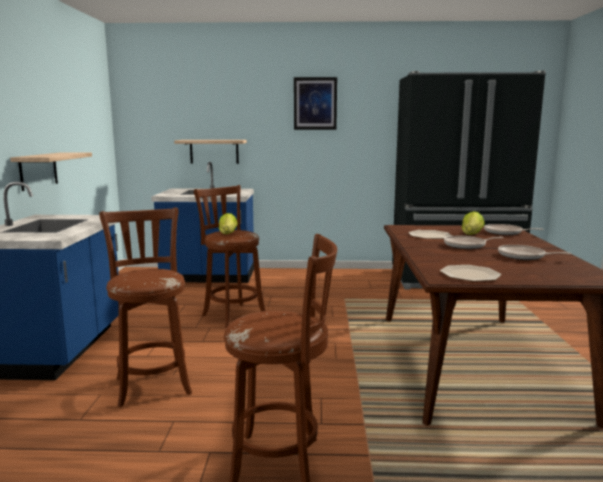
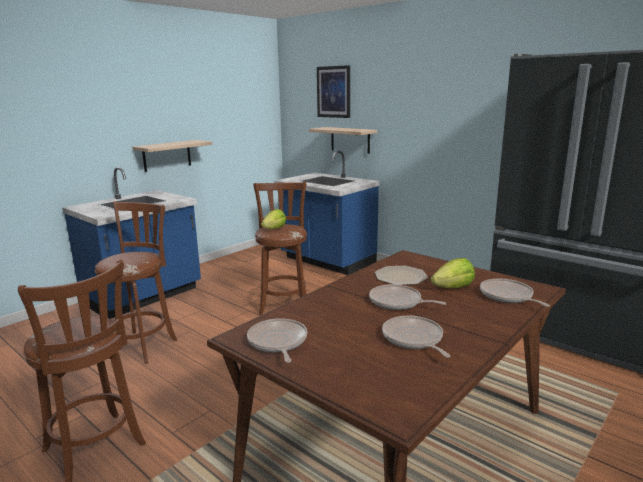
camera: 40 degrees right, 5 degrees up
(315, 103) = (444, 91): picture -> picture (333, 92)
(470, 275) = (277, 342): plate -> frying pan

